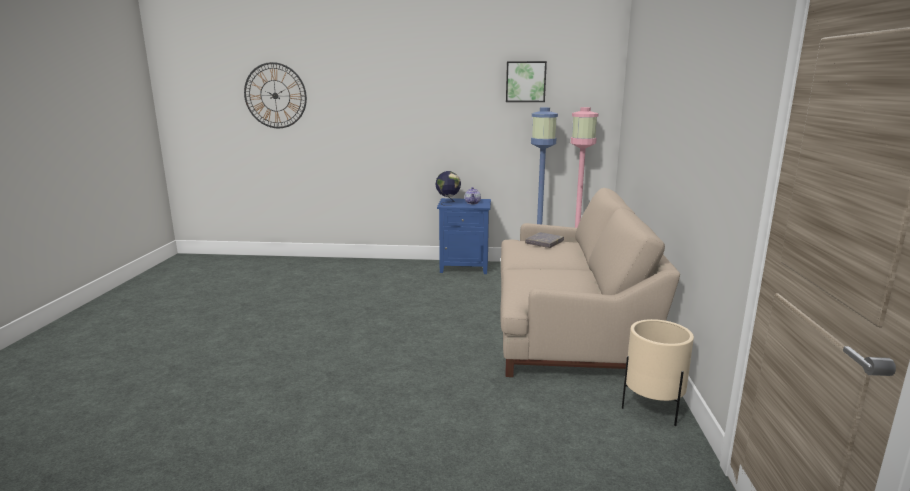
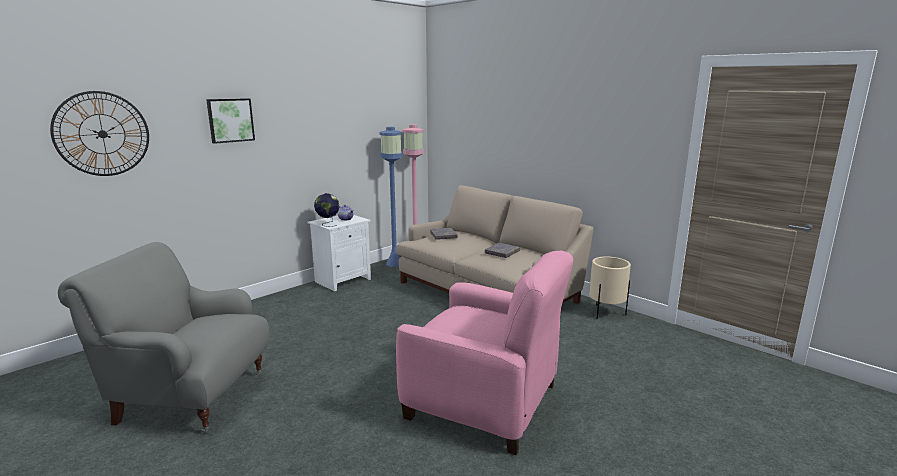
camera: 50 degrees left, 0 degrees up
(230, 301) = (190, 397): none -> grey armchair
(337, 404) = (484, 402): none -> pink armchair
(465, 267) = (343, 280): blue nightstand -> white nightstand
(525, 81) = (365, 105): picture -> picture (230, 120)
(552, 274) = (502, 252): none -> grey book

